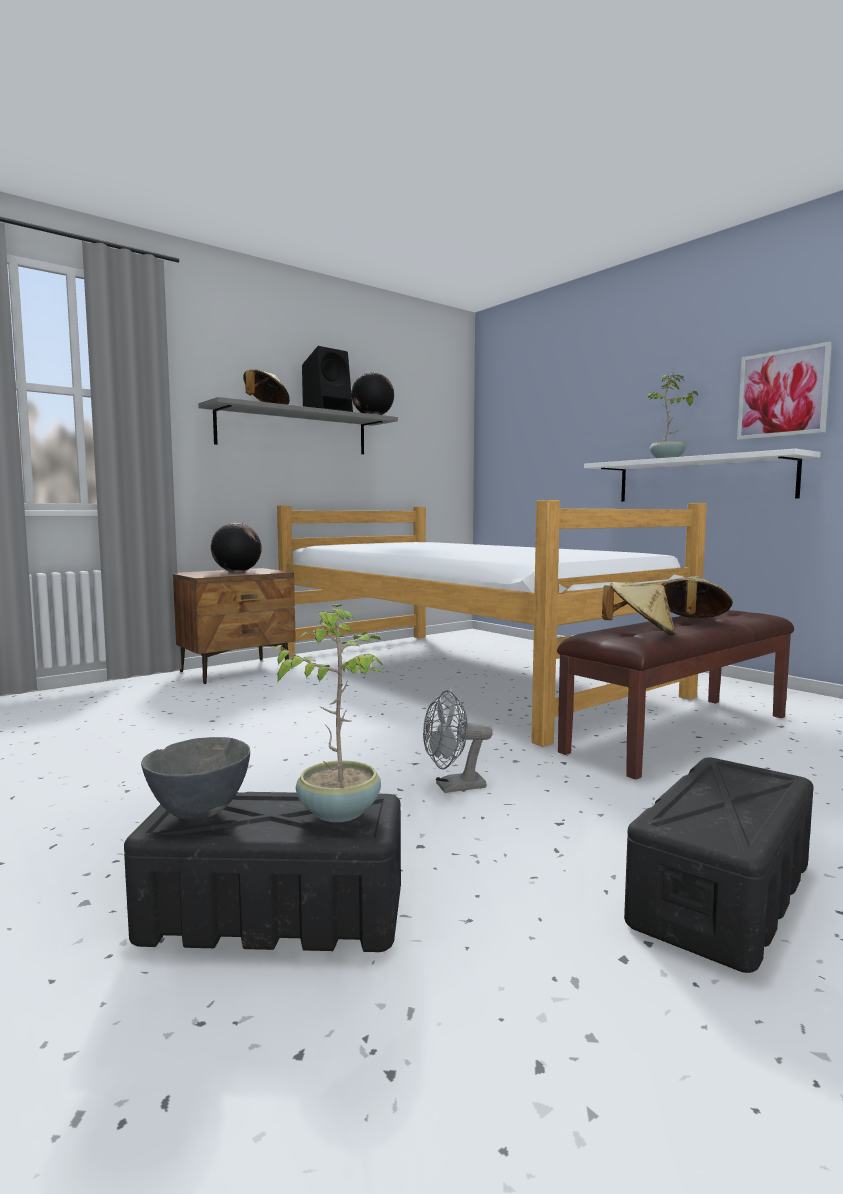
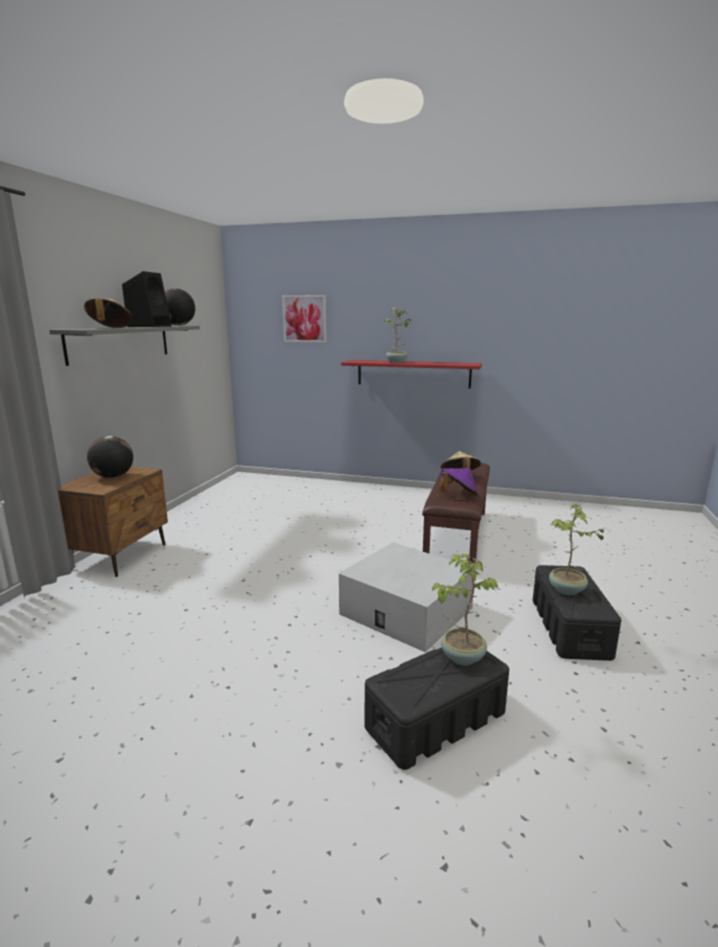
camera: 35 degrees left, 10 degrees up
(198, 813) = (407, 687): grey bowl -> none
(453, 787) = (406, 611): grey fan -> white storage box
(463, 674) = (292, 519): bed -> none
(640, 633) = (458, 495): beige hat -> purple hat
(702, 479) = (413, 373): white shelf -> red shelf
(702, 796) = (567, 590): none -> potted plant
(782, 393) = (461, 327): picture -> picture (304, 318)

